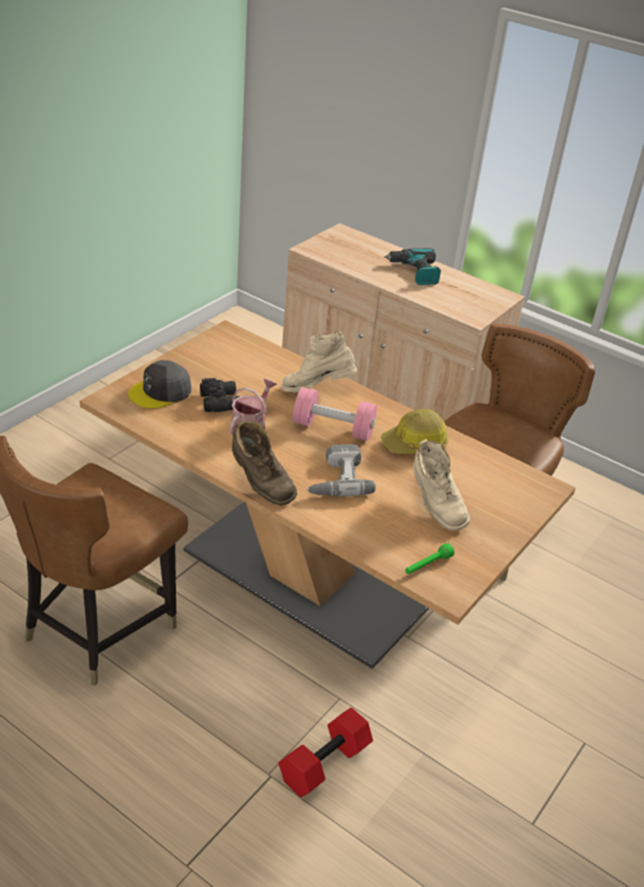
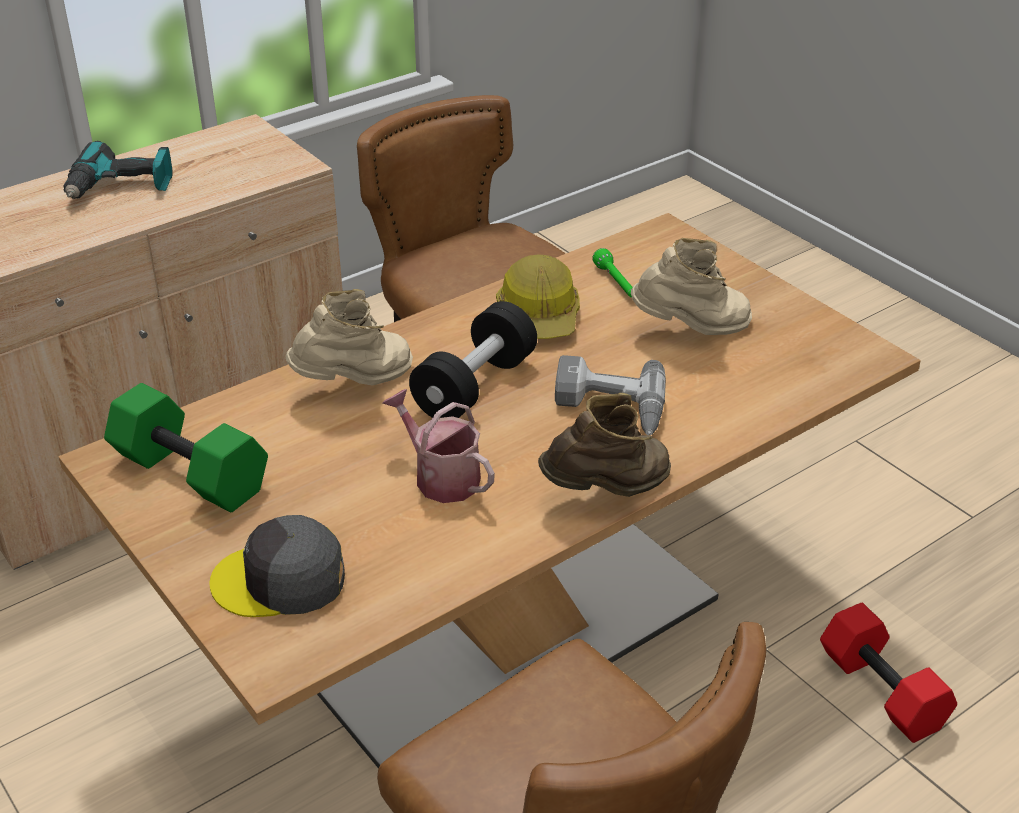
camera: 70 degrees left, 0 degrees up
(160, 392) = (280, 580): grey cap -> grey cap turned 105 degrees clockwise
(220, 401) = (346, 502): black binoculars -> none
(226, 355) = (193, 472): none -> green dumbbell
(317, 389) = (355, 383): beige boot -> beige boot turned 135 degrees counterclockwise
(333, 428) = (475, 386): pink dumbbell -> black dumbbell
(427, 565) = (817, 363): green flashlight -> green flashlight (616, 283)

